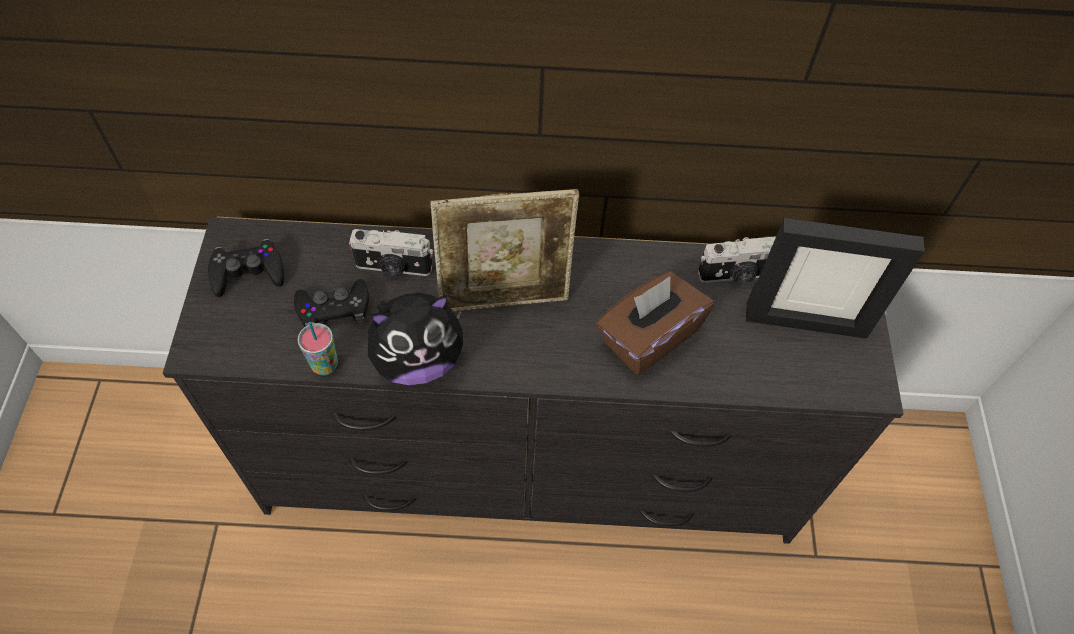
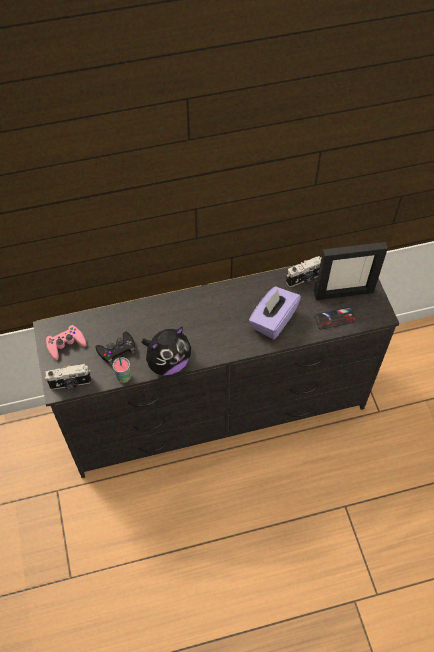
camera: 15 degrees left, 0 degrees up
(248, 272) = (65, 344): black game controller -> pink game controller
(393, 267) = (138, 321): camera -> camera (70, 383)
(505, 299) = (198, 321): picture frame -> none
(648, 337) = (273, 320): brown tissue box -> purple tissue box
(772, 367) = (335, 318): none -> phone

